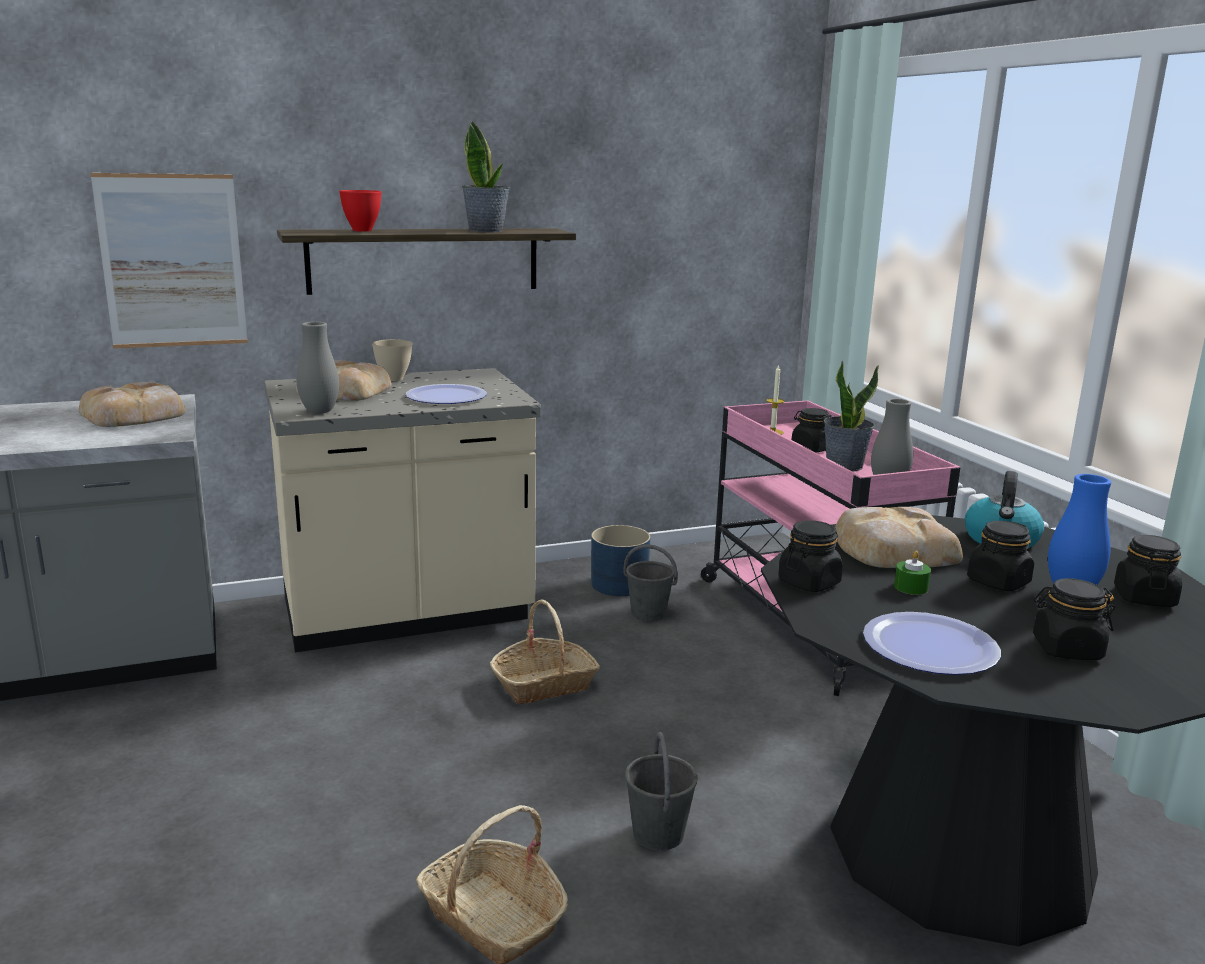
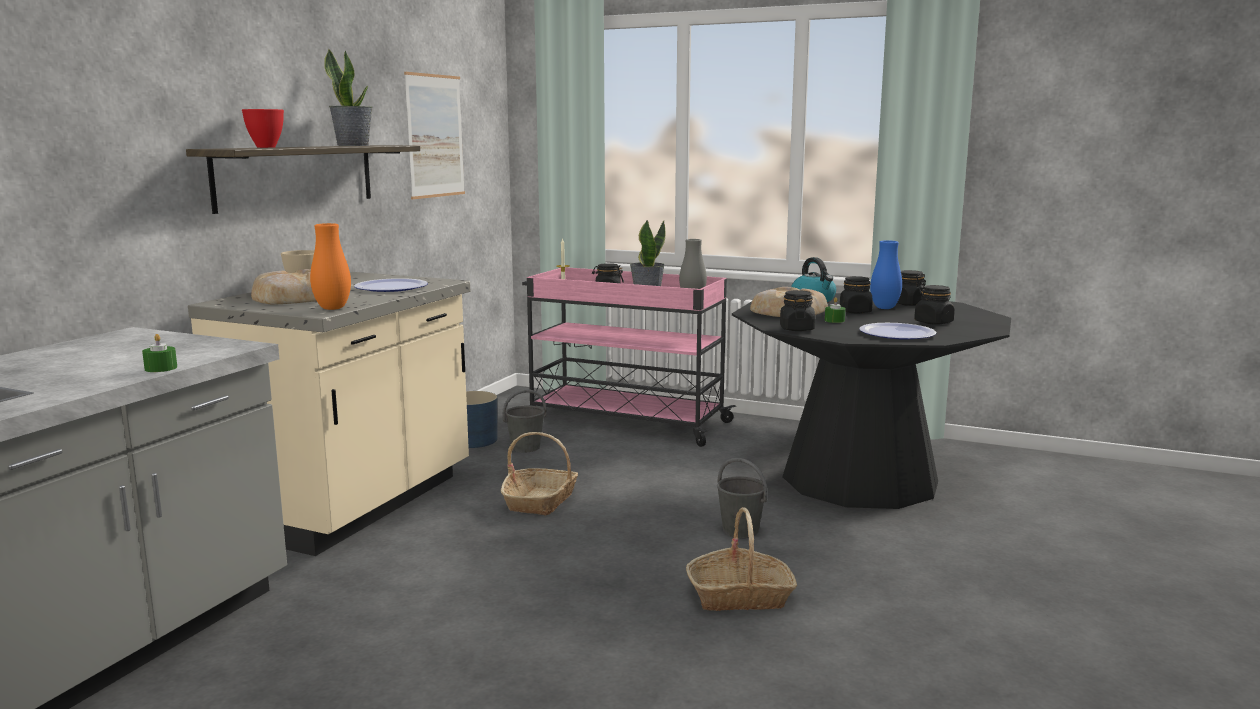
camera: 45 degrees left, 5 degrees down
(61, 444) = (161, 368): none -> green candle
(135, 415) = (144, 344): bread -> none
(172, 261) = (97, 185): picture -> picture (435, 136)
(320, 412) = (332, 308): grey vase -> orange vase

